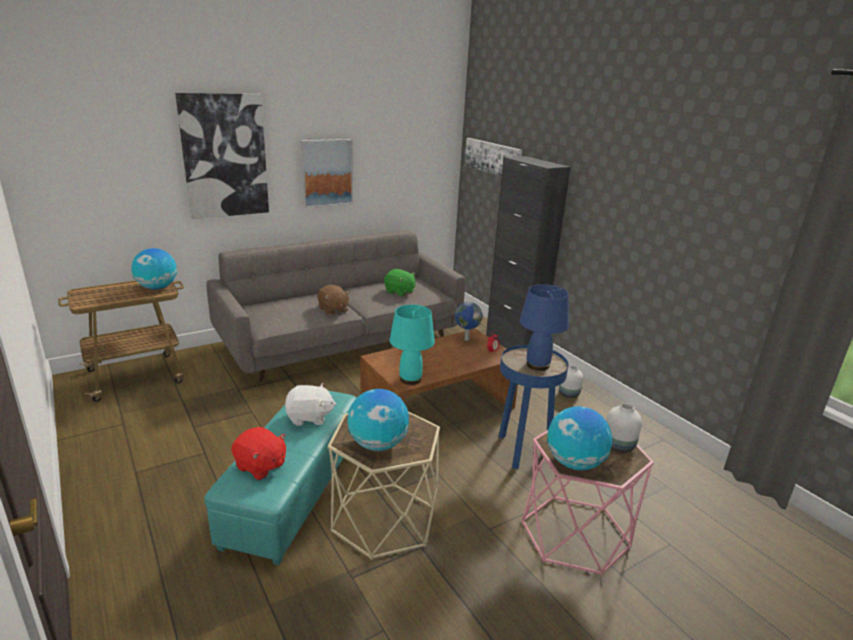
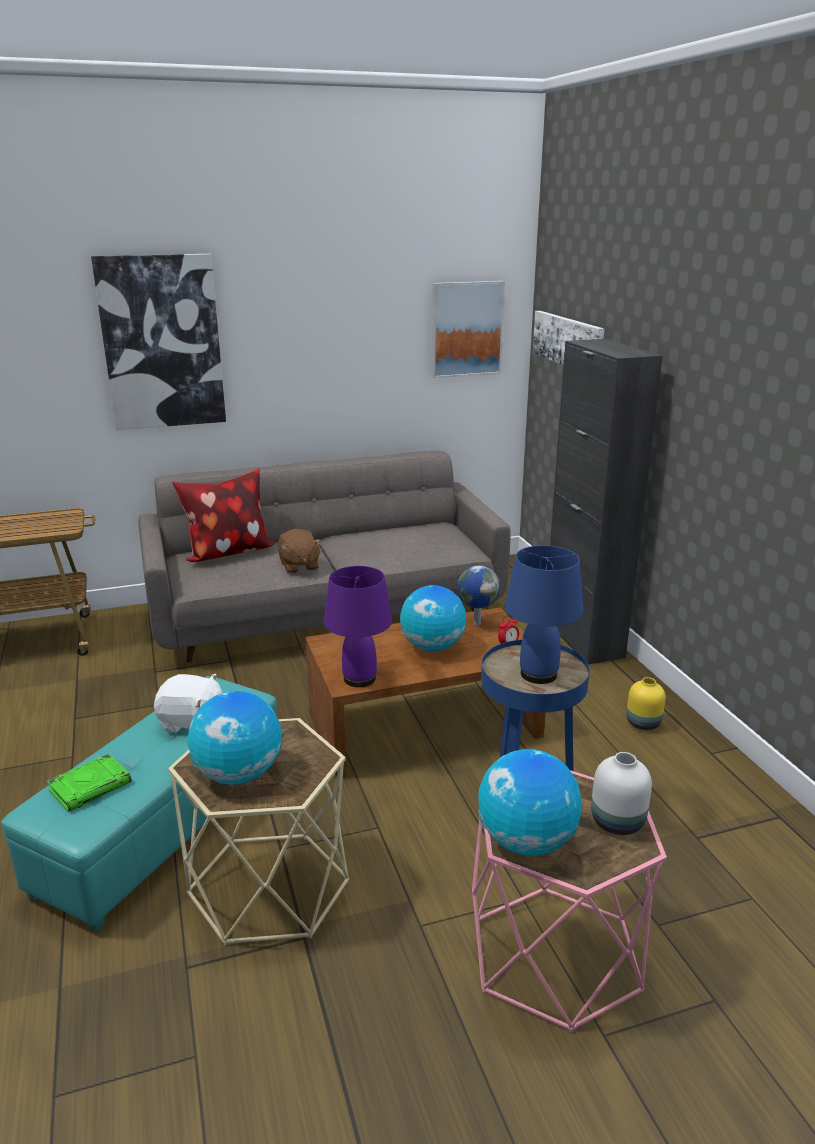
camera: 15 degrees right, 0 degrees up
(157, 288) = (59, 523): globe -> globe (432, 647)
(260, 466) = (91, 786): red plush toy -> green book
(278, 304) = (227, 553): none -> pillow
(327, 173) = (313, 365): picture -> picture (466, 329)
(399, 292) = (409, 544): green plush toy -> none
(410, 379) = (360, 678): turquoise table lamp -> purple table lamp
(569, 394) = (644, 723): white vase -> yellow vase

